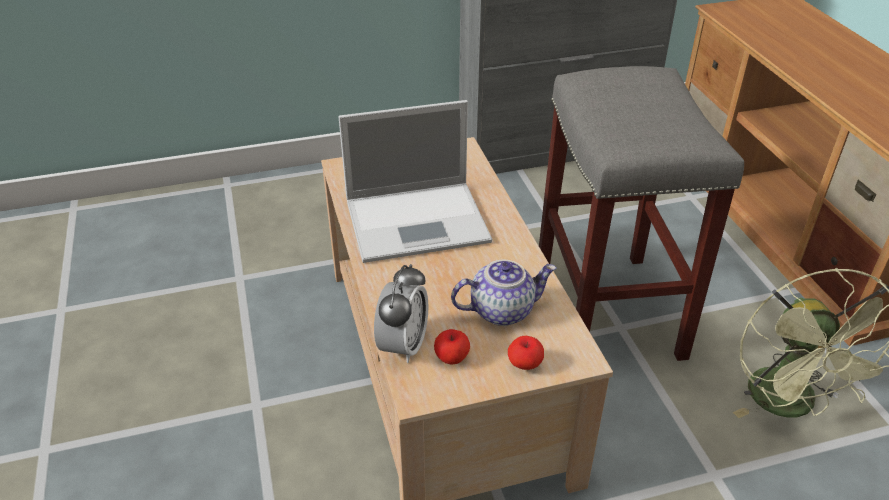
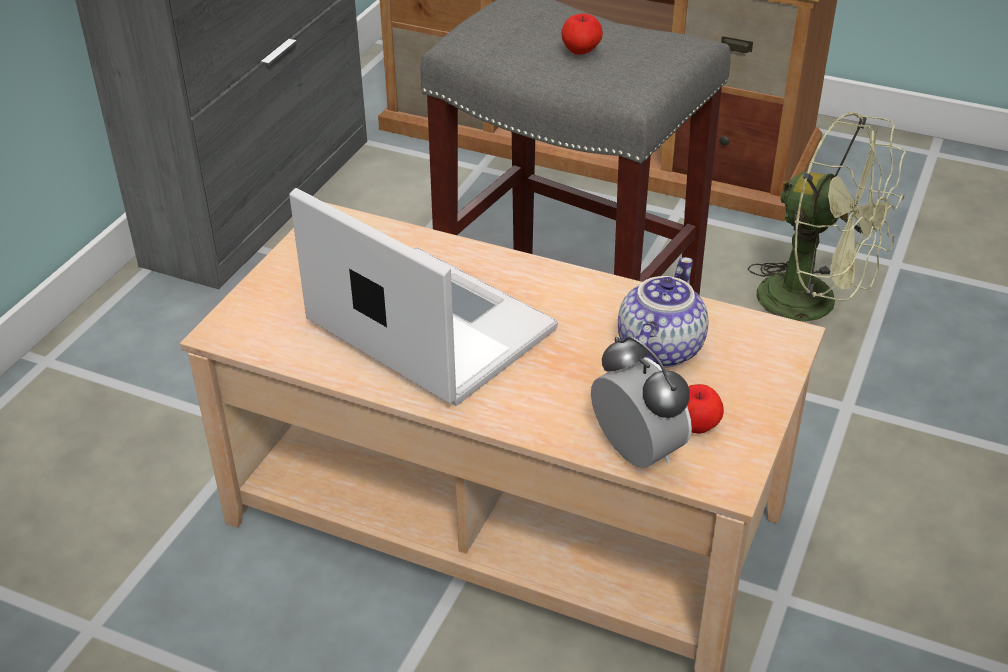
camera: 50 degrees left, 0 degrees up
(419, 220) = (427, 325): laptop -> laptop turned 75 degrees counterclockwise
(524, 365) = (759, 379): apple -> apple (581, 52)

